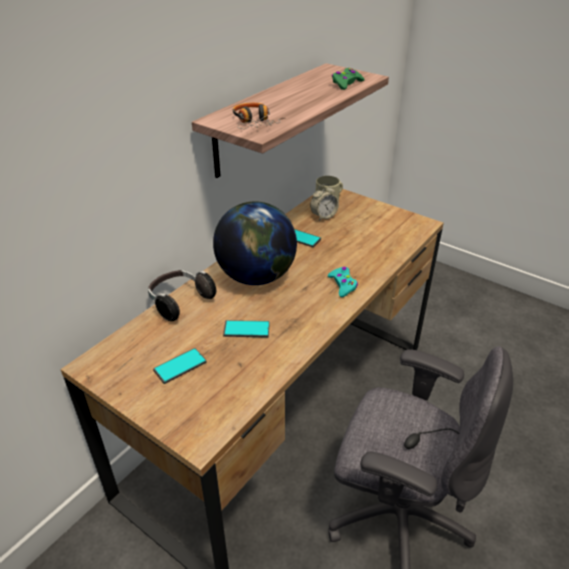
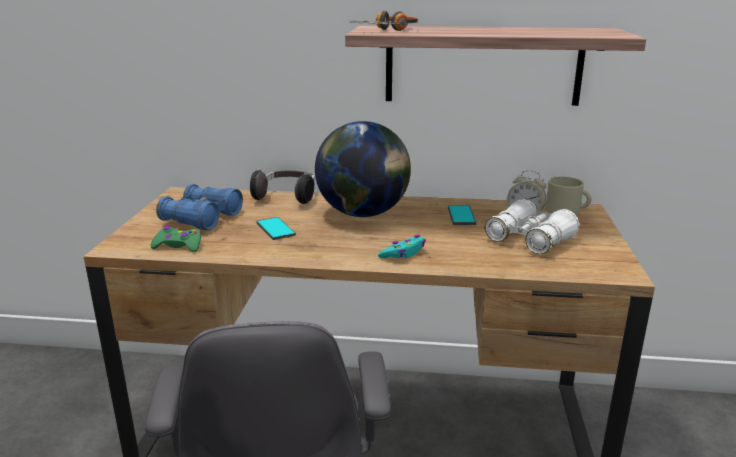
camera: 60 degrees right, 15 degrees down
(180, 366) = (202, 218): phone -> blue binoculars
(346, 83) = (569, 33): green game controller -> green game controller (178, 246)
(360, 231) = (529, 240): none -> white binoculars

